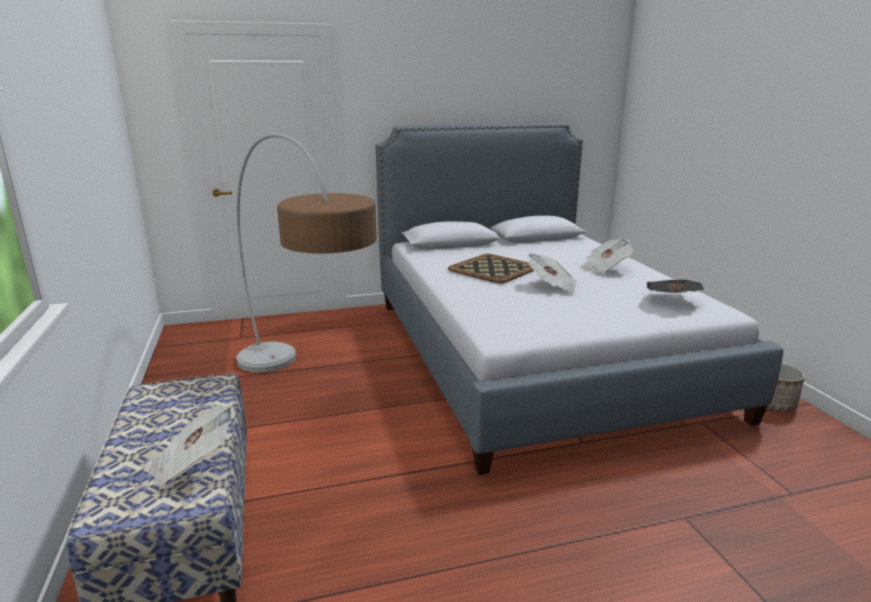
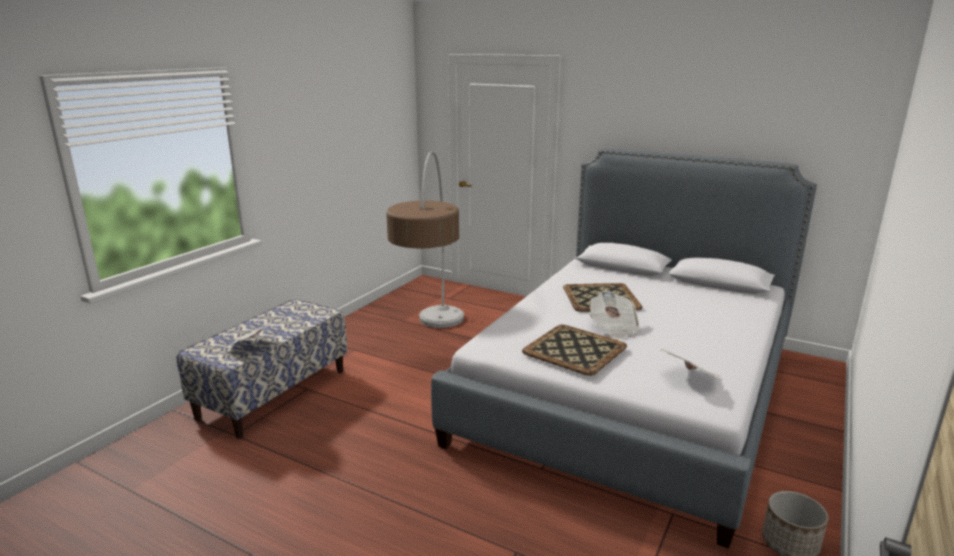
camera: 45 degrees right, 0 degrees up
(572, 310) = (575, 349): none -> tray
(604, 268) = (704, 330): newspaper -> none

